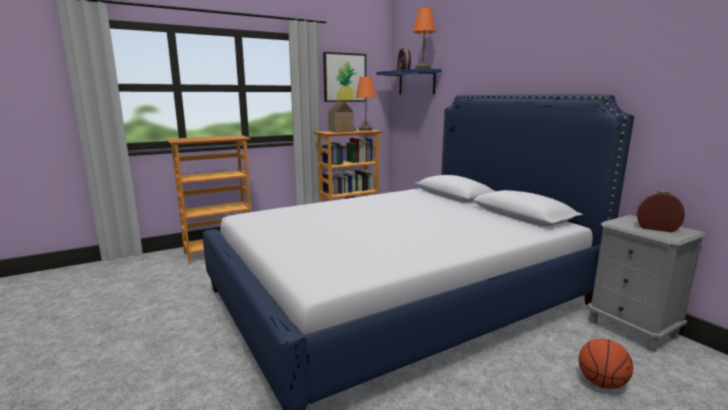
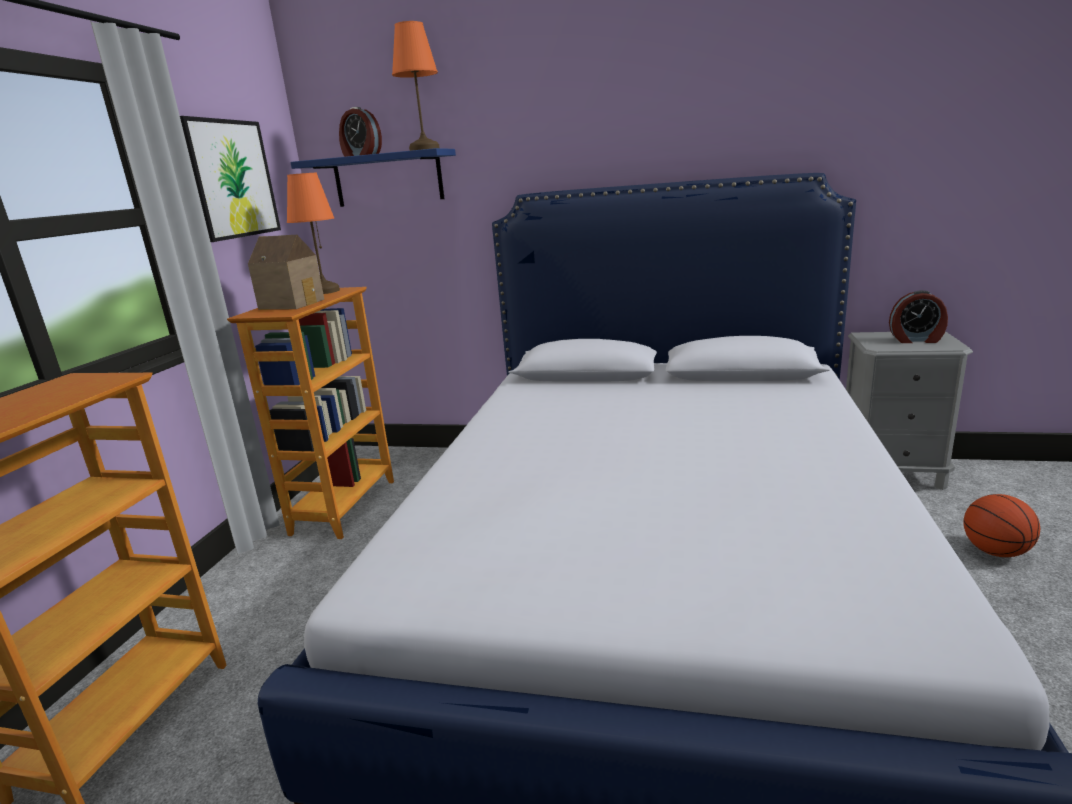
camera: 45 degrees left, 5 degrees up
(656, 228) = (916, 340): alarm clock -> alarm clock turned 150 degrees counterclockwise

